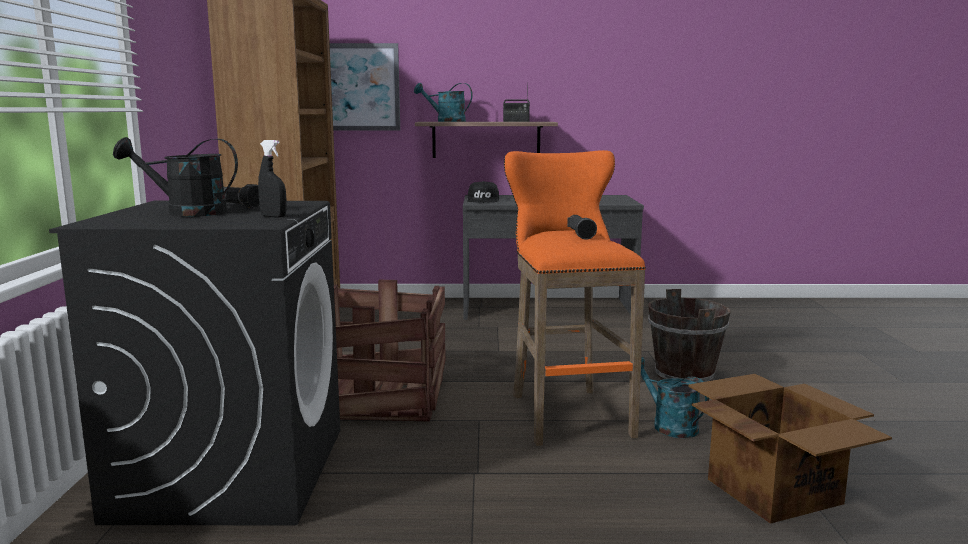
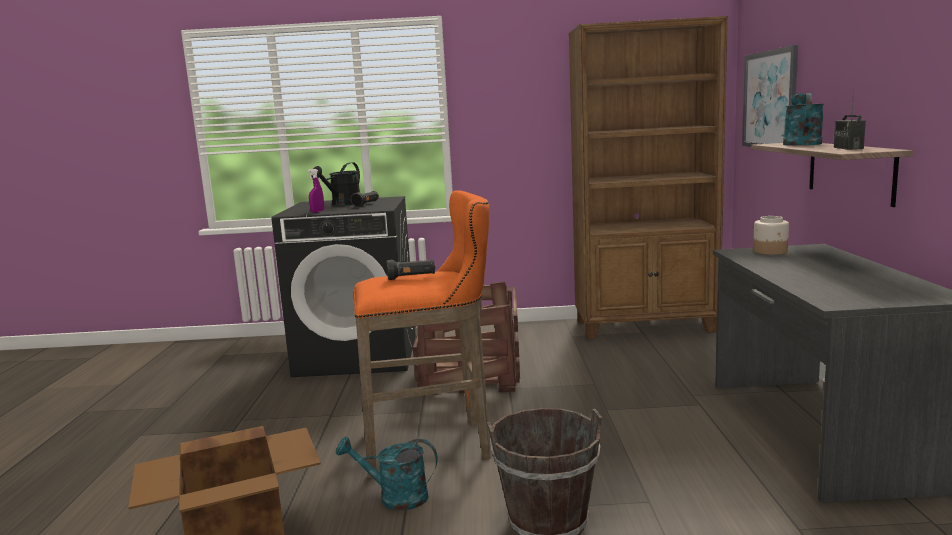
camera: 90 degrees right, 0 degrees up
(186, 213) = (342, 204): black watering can -> black watering can turned 150 degrees counterclockwise
(273, 216) = (317, 212): black spray bottle -> purple spray bottle
(483, 200) = (770, 251): black cap -> jar
(668, 425) = (394, 497): turquoise watering can -> turquoise watering can turned 135 degrees counterclockwise

